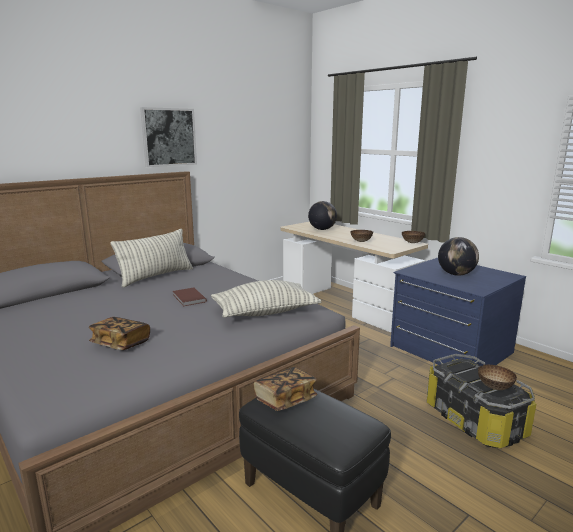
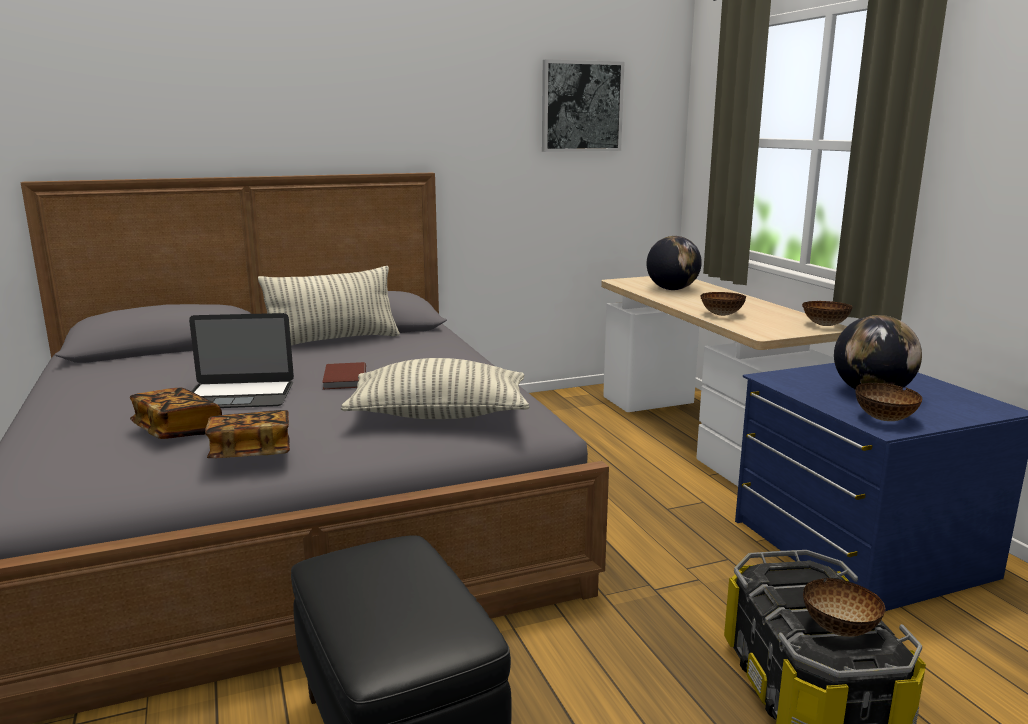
camera: 20 degrees right, 0 degrees up
(135, 317) = (238, 395): none -> laptop
(169, 137) = (402, 113): picture -> picture (581, 106)
(285, 400) = (368, 563): book -> book (251, 453)
(473, 286) = (885, 419): none -> bowl

